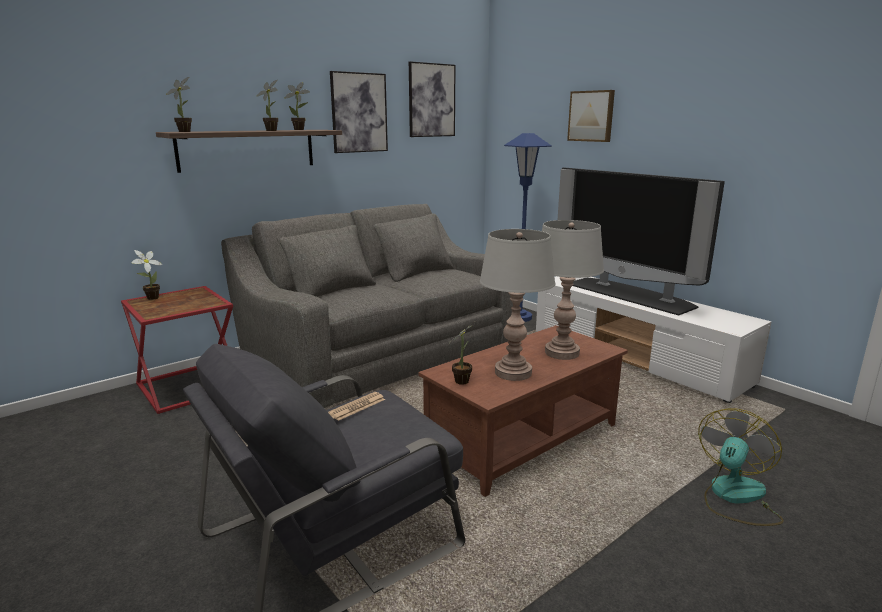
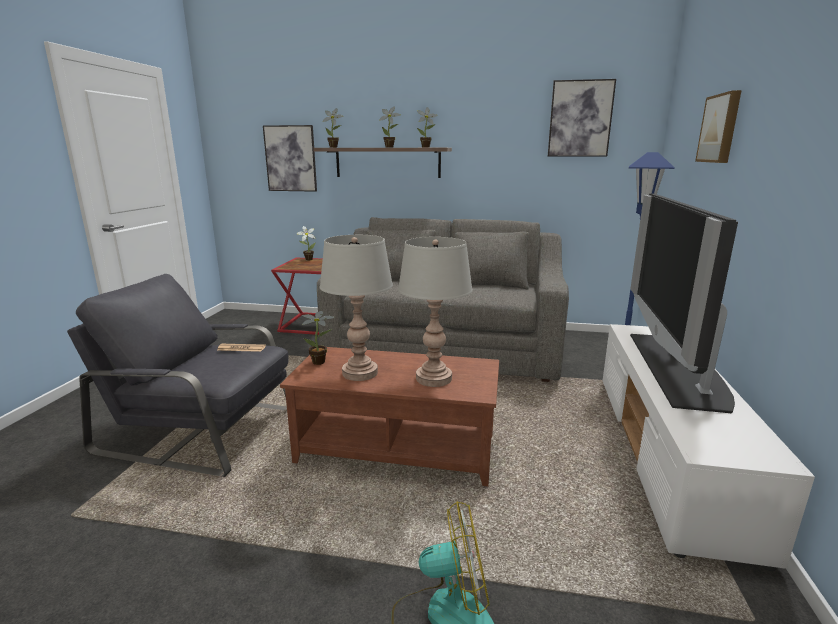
camera: 50 degrees right, 0 degrees up
(359, 113) = (491, 133): picture -> picture (290, 158)

